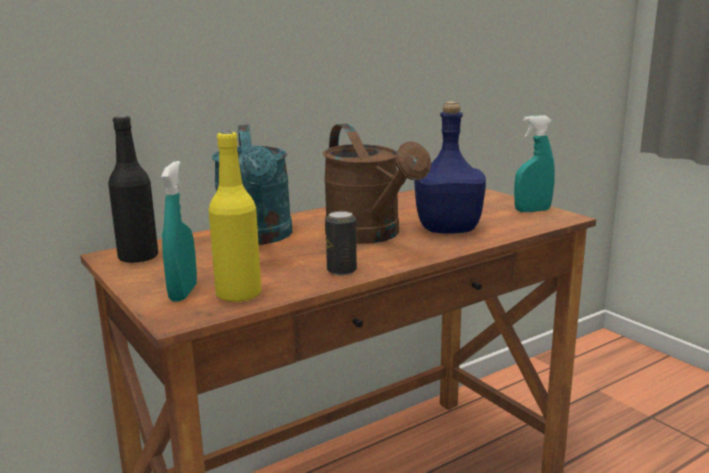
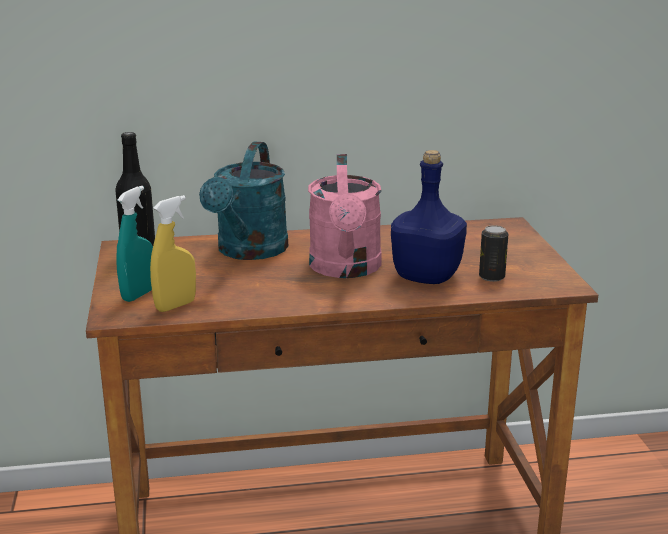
camera: 25 degrees right, 5 degrees up
(238, 295) = (175, 306): yellow bottle -> yellow spray bottle
(341, 271) = (278, 301): can -> can (491, 277)
(370, 235) = (346, 269): brown watering can -> pink watering can
(532, 210) = (543, 271): turquoise spray bottle -> none

